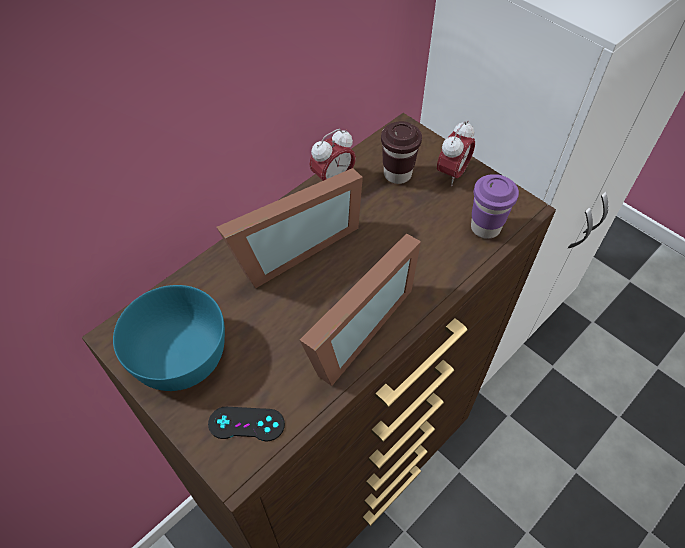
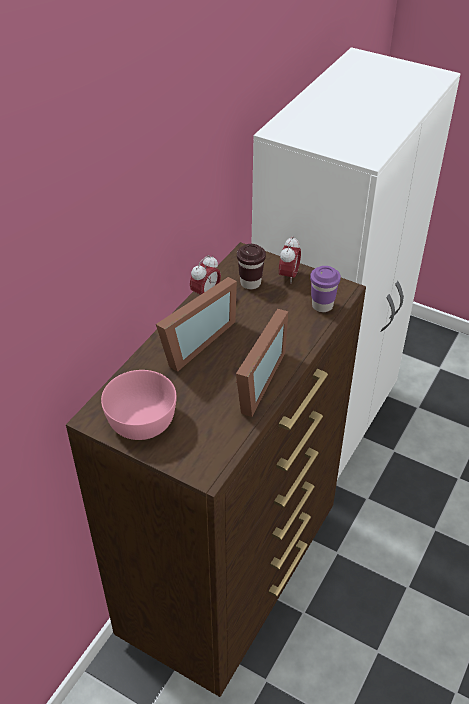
camera: 15 degrees left, 10 degrees down
(178, 356) = (140, 421): turquoise bowl -> pink bowl
(246, 424) = (204, 449): black game controller -> none

